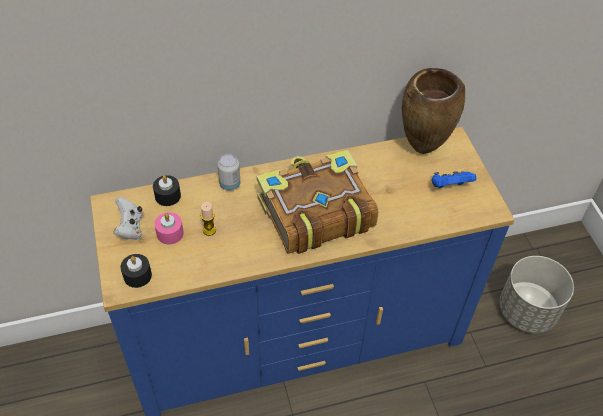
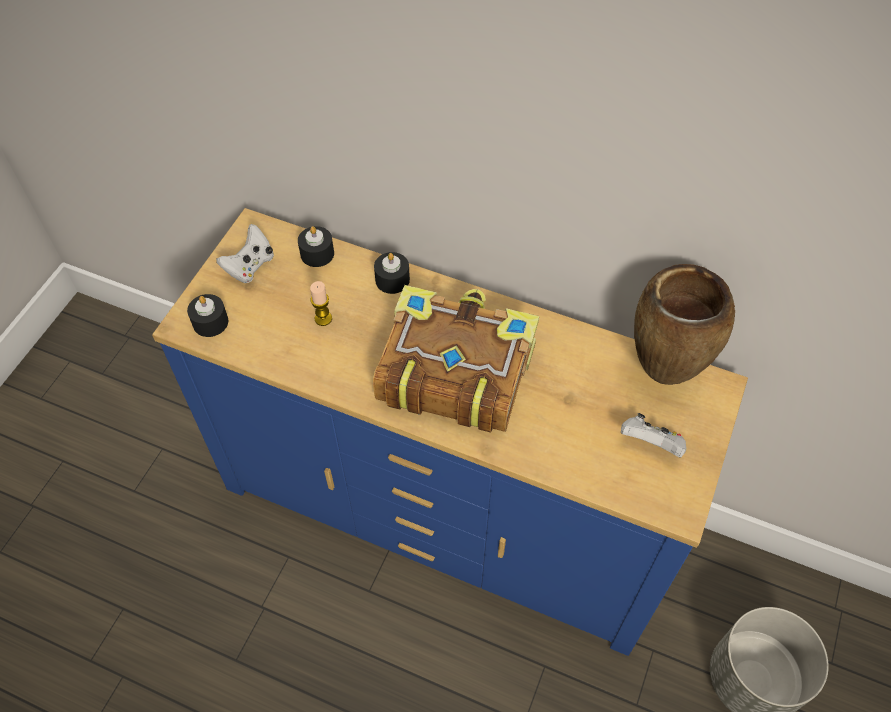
camera: 40 degrees right, 5 degrees up
(170, 233) = (281, 297): pink candle -> none
(230, 184) = (392, 280): can -> black candle
(449, 187) = (651, 444): blue game controller -> white game controller

